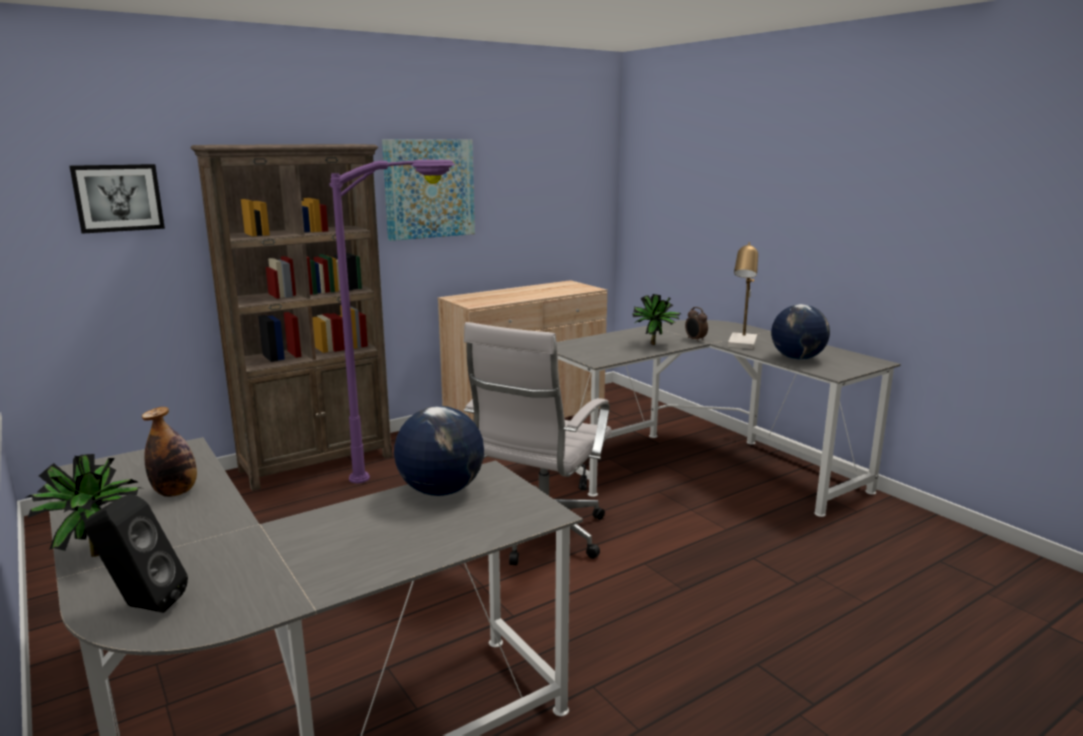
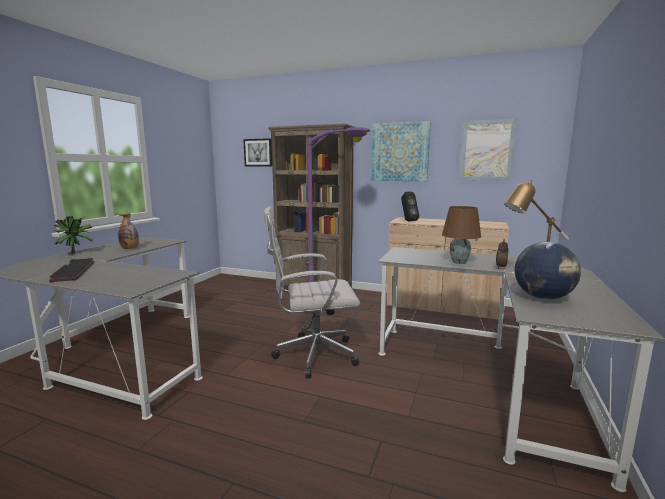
camera: 55 degrees right, 5 degrees down
(142, 606) = (32, 265): black speaker -> black speaker (408, 221)
(313, 558) = (72, 271): none -> keyboard
(440, 491) = (151, 272): globe -> none
(541, 183) = (487, 150): none -> picture
(655, 345) = (459, 262): potted plant -> brown table lamp

